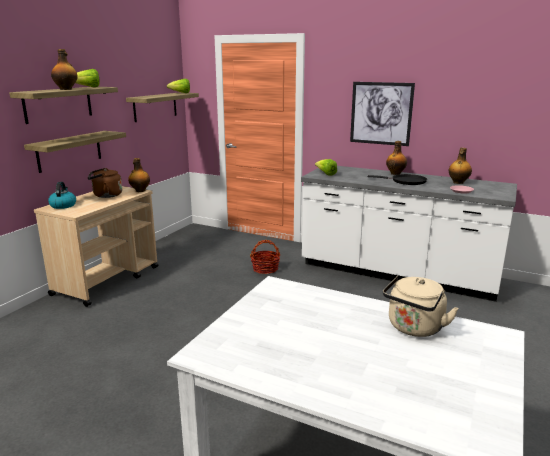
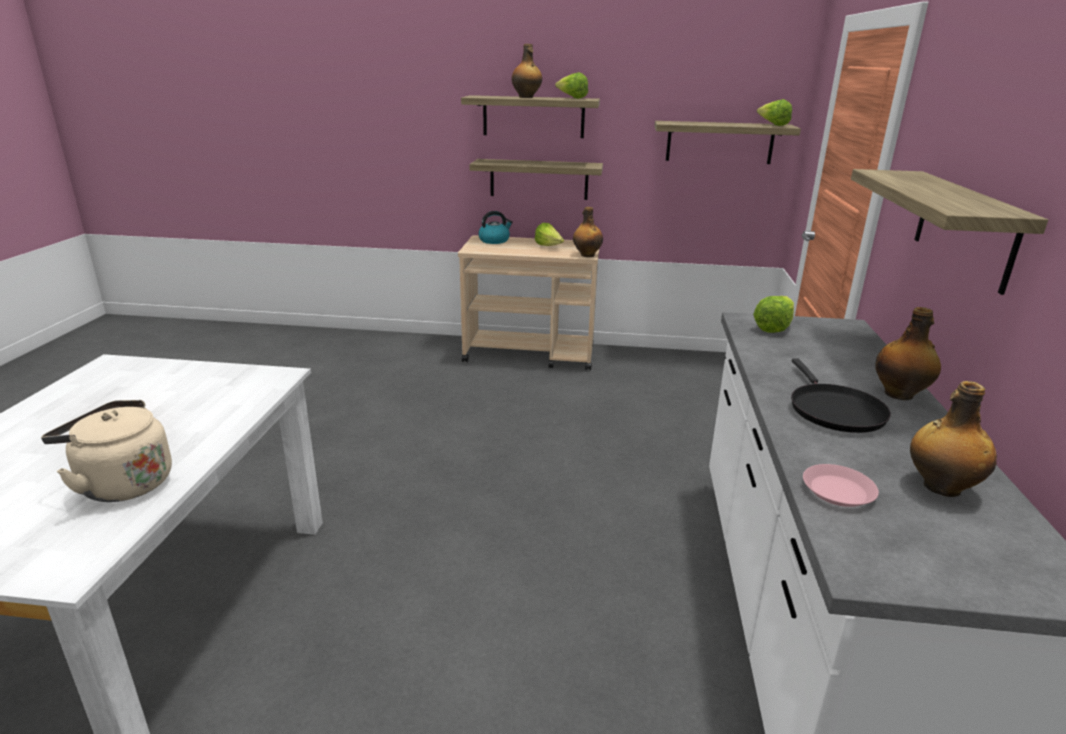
camera: 70 degrees right, 5 degrees up
(106, 195) = (549, 247): brown kettle -> lettuce
(265, 269) = (664, 451): basket -> none
(381, 113) = (964, 228): picture -> shelf

